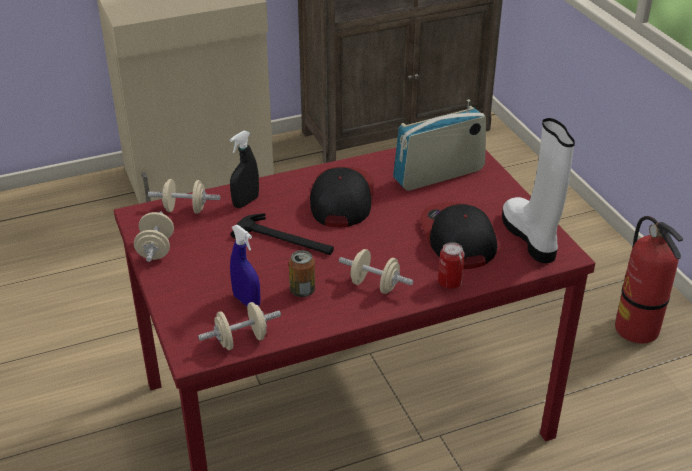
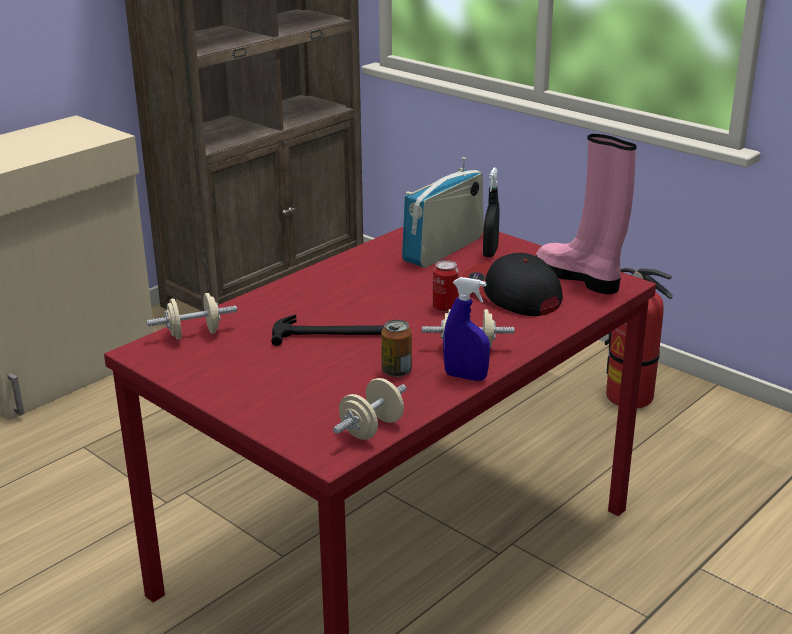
camera: 25 degrees left, 10 degrees down
(156, 249) = (193, 376): beige dumbbell -> none
(245, 202) = (259, 313): black spray bottle -> black spray bottle (490, 252)
(246, 301) = (344, 395): blue spray bottle -> blue spray bottle (465, 377)
(341, 199) = (362, 289): cap -> none
(449, 283) = (539, 329): can -> can (445, 307)
(530, 237) = (580, 278): white boot -> pink boot

